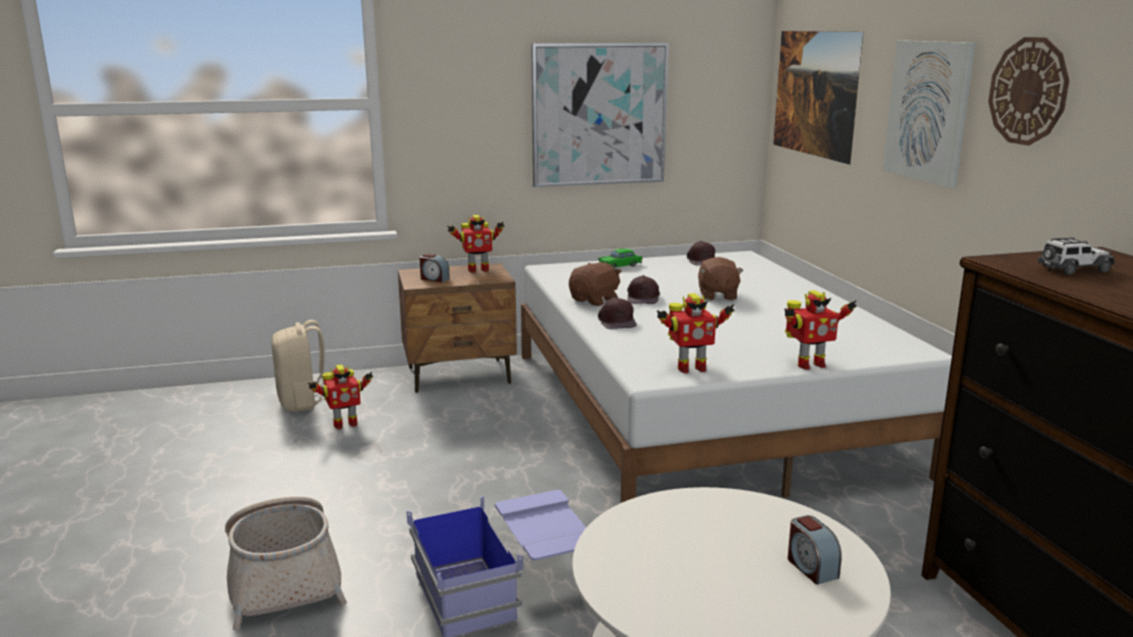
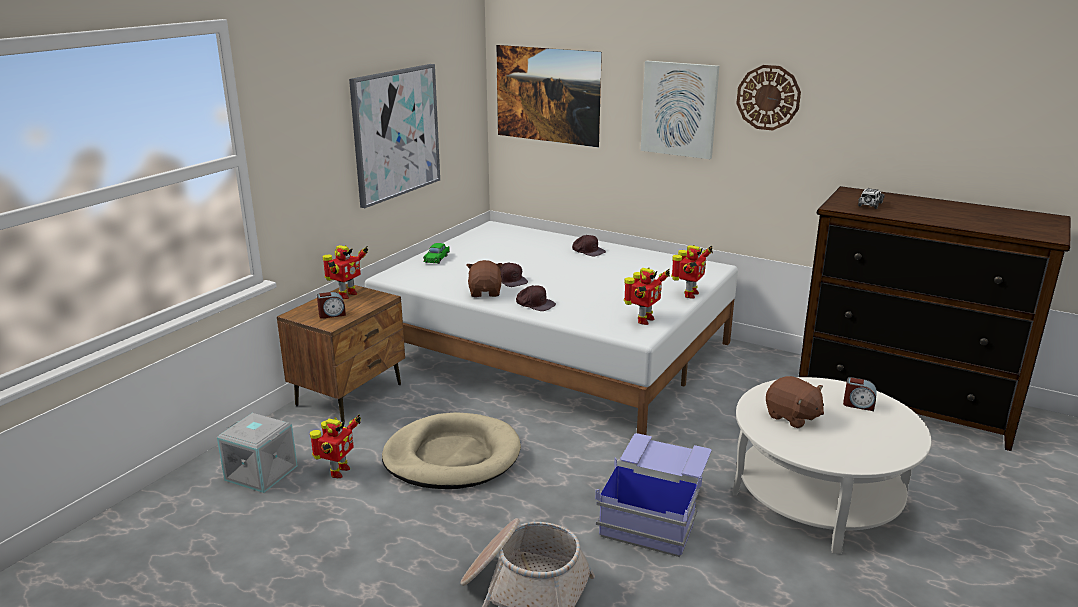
camera: 45 degrees left, 5 degrees up
(303, 402) = (262, 472): beige backpack -> grey storage box
(438, 452) = (452, 457): none -> beige dog bed
(701, 260) = (479, 238): brown cap -> brown cap (588, 251)
(717, 295) = (548, 263): brown plush toy -> brown plush toy (792, 417)

